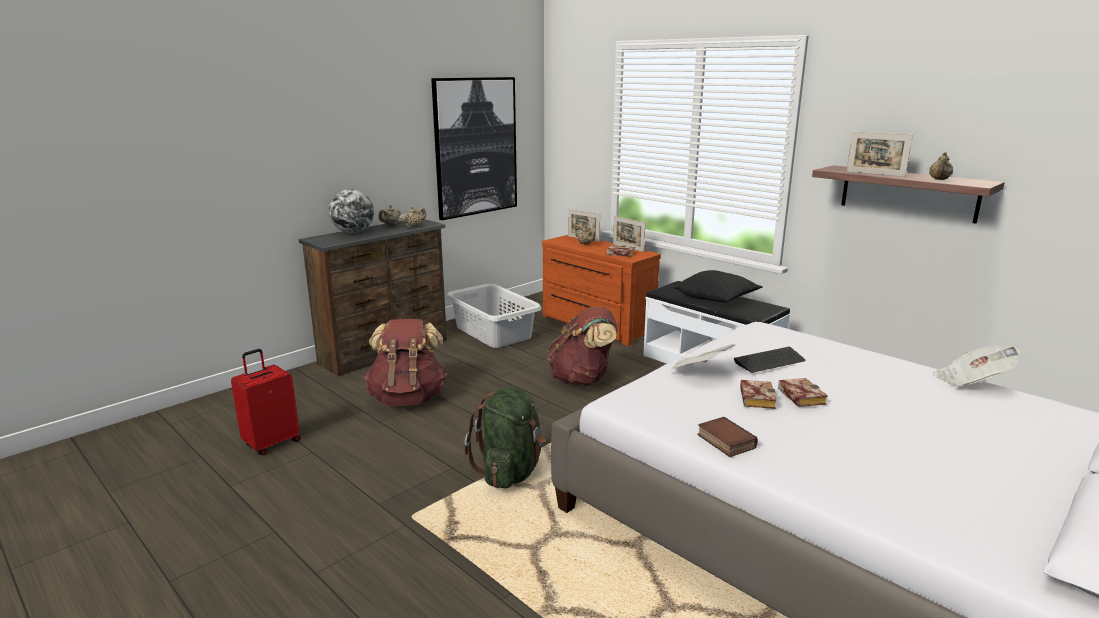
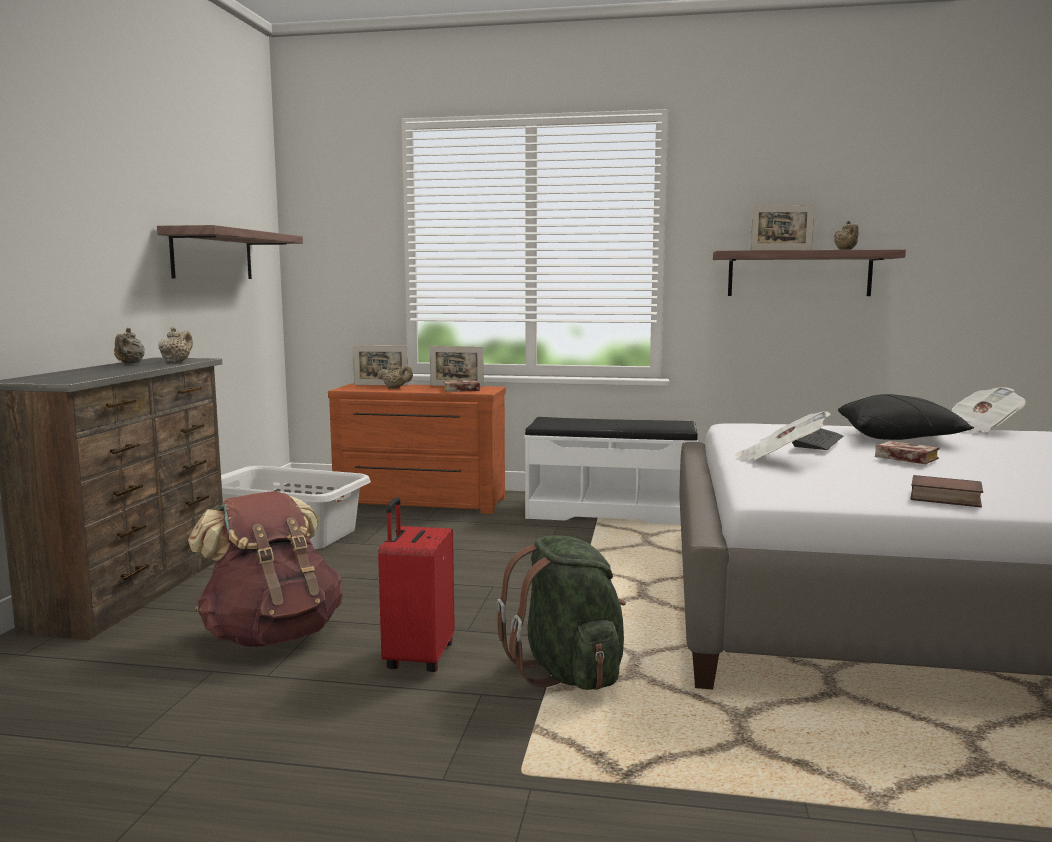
camera: 35 degrees left, 10 degrees down
(272, 443) = (88, 770): red suitcase -> red suitcase (417, 658)
(353, 232) = (81, 371): globe -> none
(476, 147) = (212, 255): picture -> shelf
(582, 379) = (494, 555): brown backpack -> none
(716, 298) = (612, 423): black pillow -> black pillow (900, 438)
(755, 397) = (875, 466): book -> none

